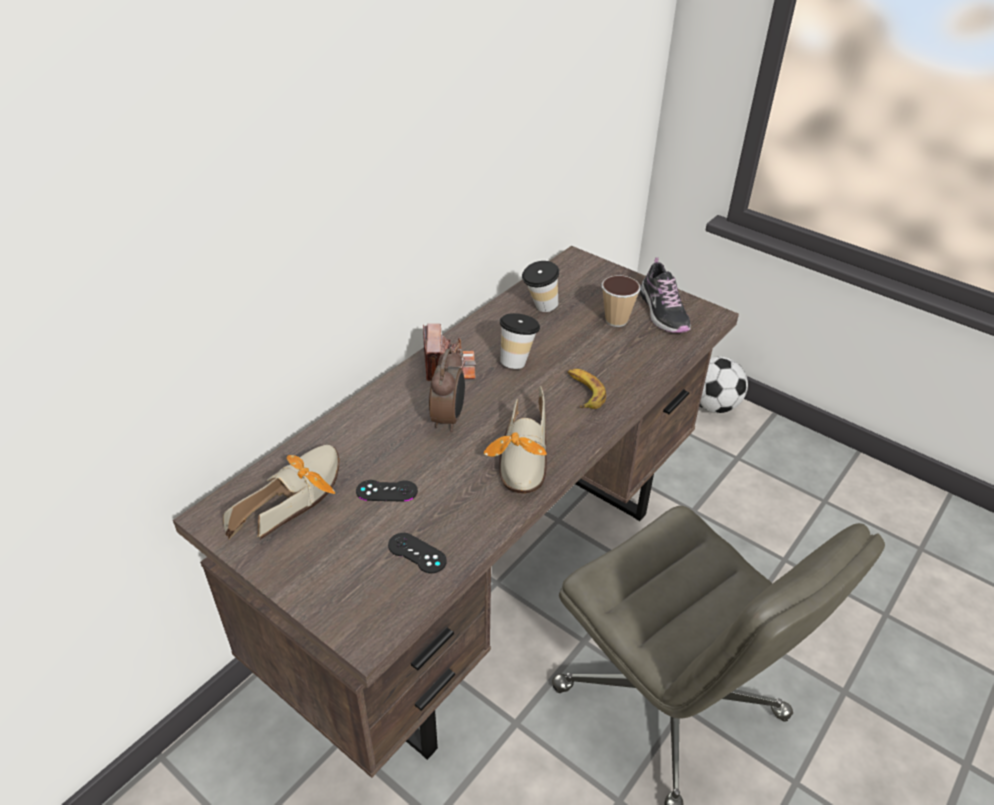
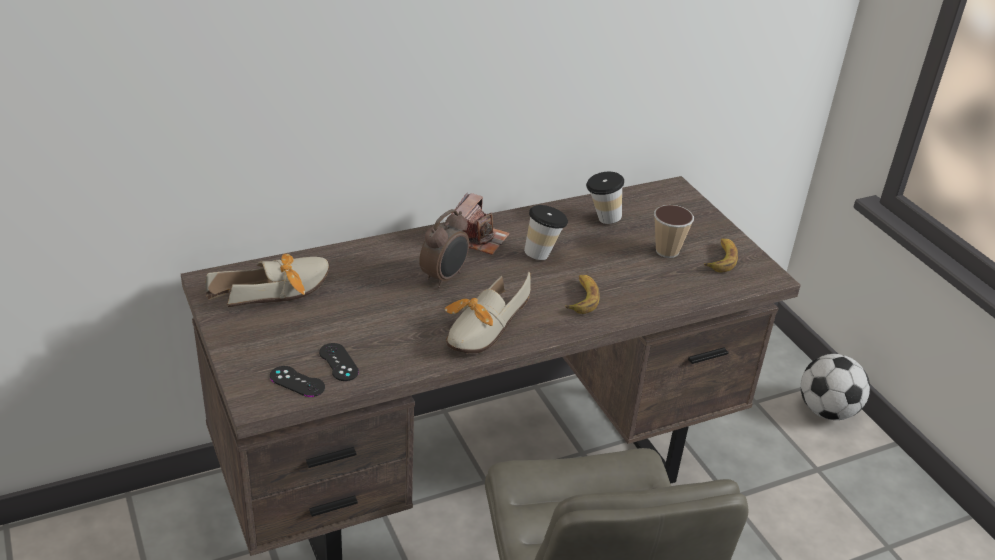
camera: 25 degrees right, 5 degrees down
(386, 491) = (351, 311): black game controller -> black game controller (297, 382)
(663, 312) = (721, 259): shoe -> banana

